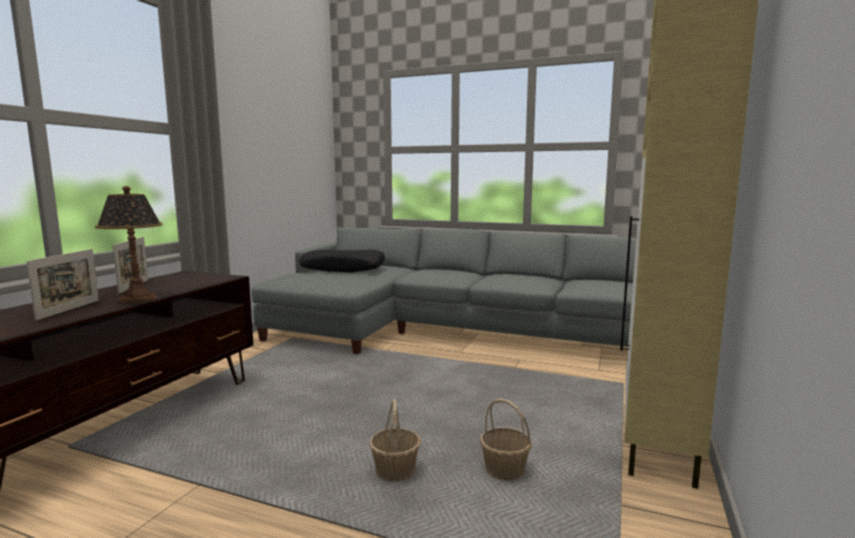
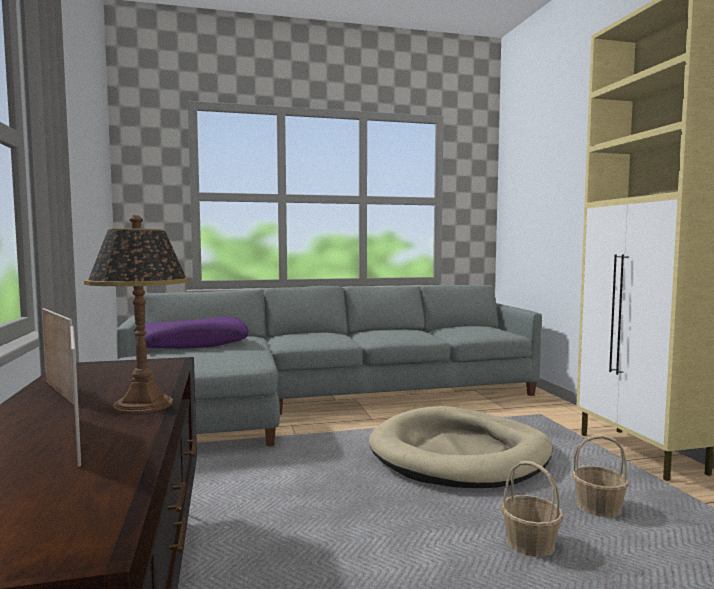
camera: 35 degrees left, 5 degrees down
(343, 269) = (192, 344): black pillow -> purple pillow
(475, 395) = (460, 454): none -> beige dog bed

